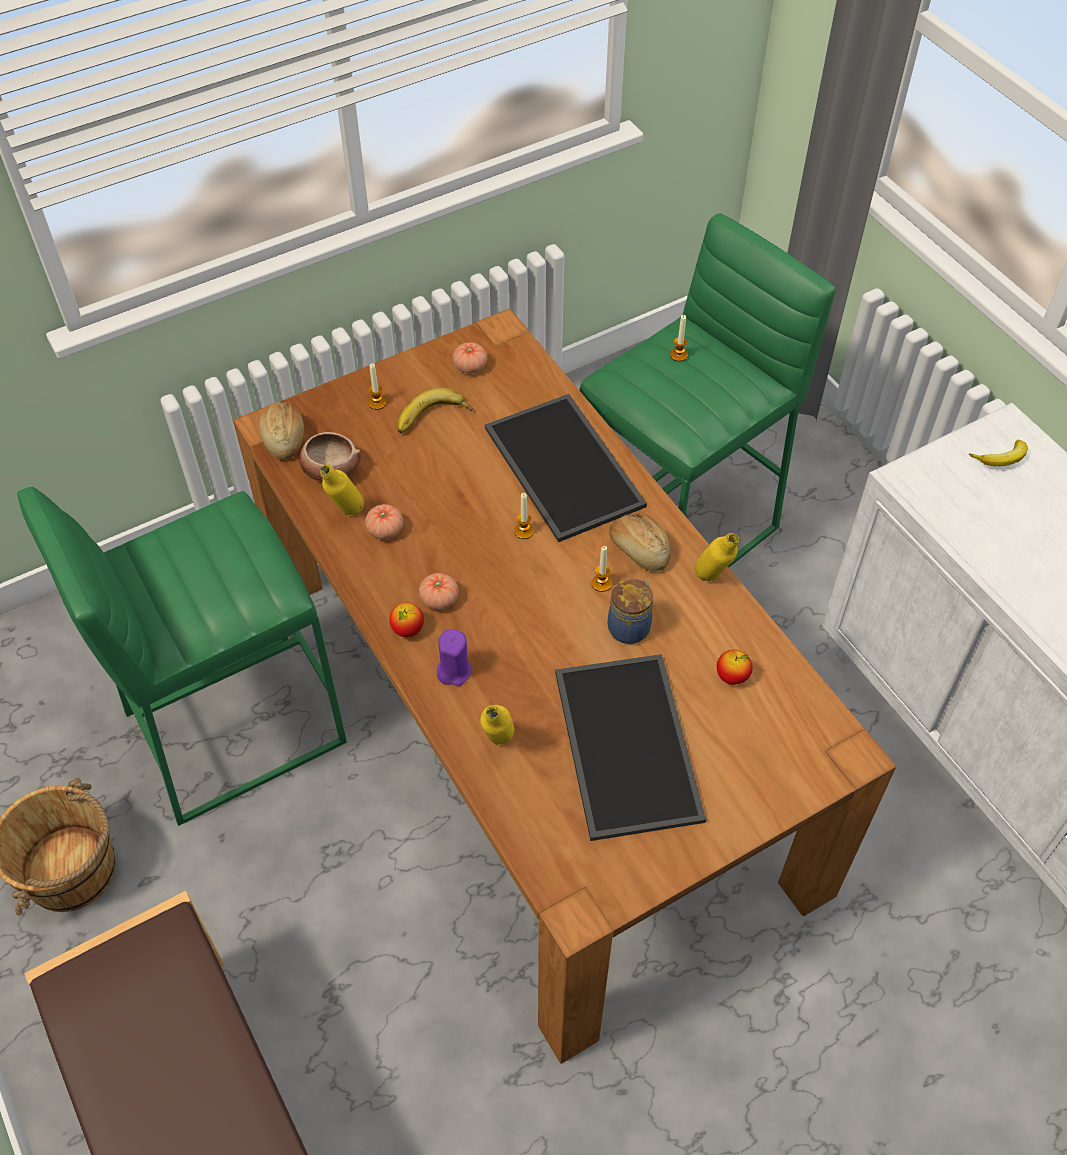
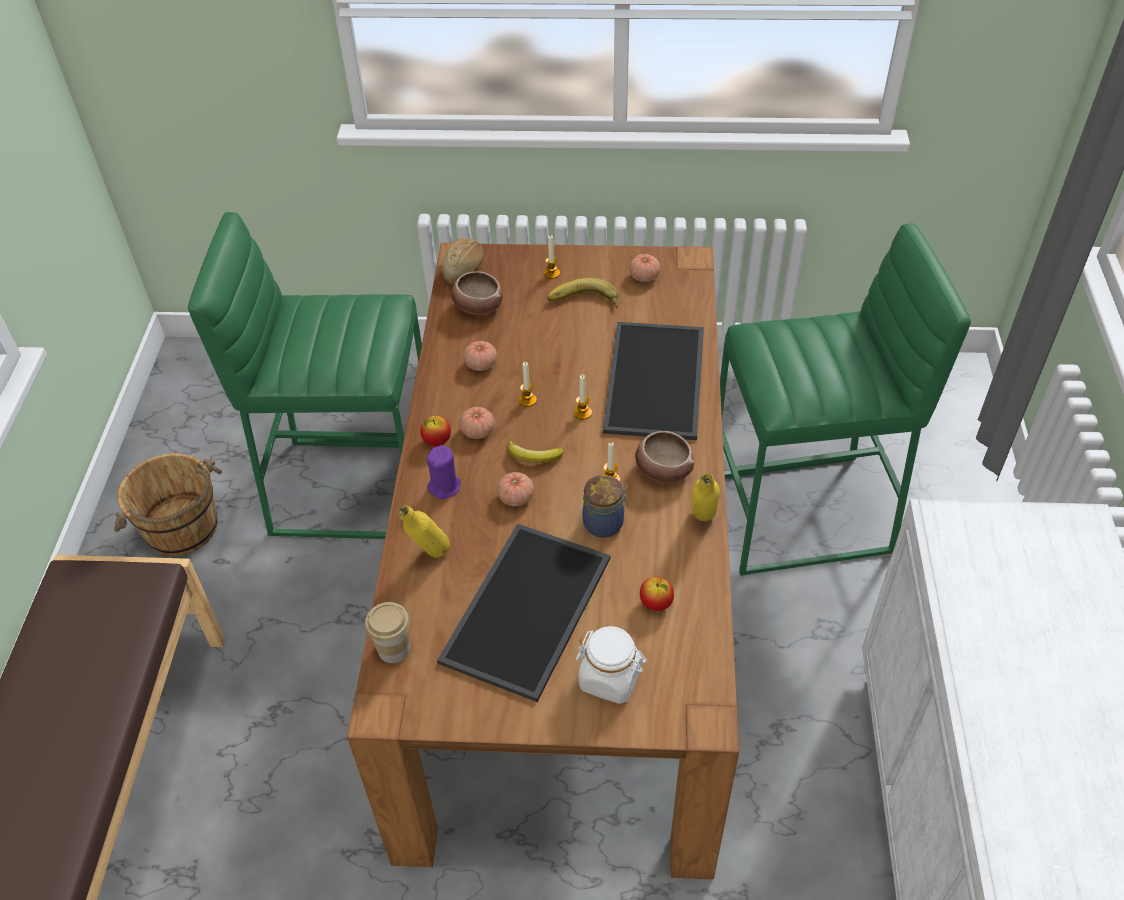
camera: 35 degrees right, 5 degrees down
(346, 517) = (462, 342): yellow bottle -> none
(530, 645) = (516, 497): none -> tomato
(539, 851) = (394, 649): none -> cup
(639, 550) = (662, 470): bread -> bowl
(678, 355) = (823, 336): candle -> candle (527, 400)
(748, 765) = (610, 678): none -> white jar
(1001, 459) = (1053, 546): banana -> banana (533, 457)

